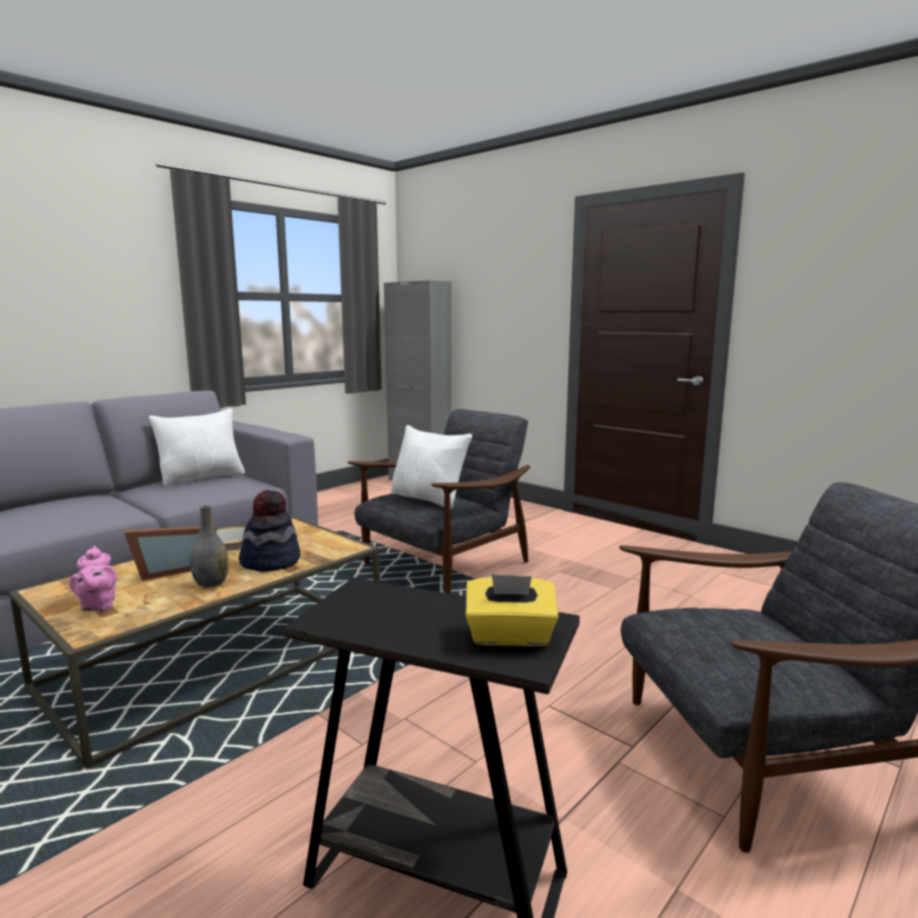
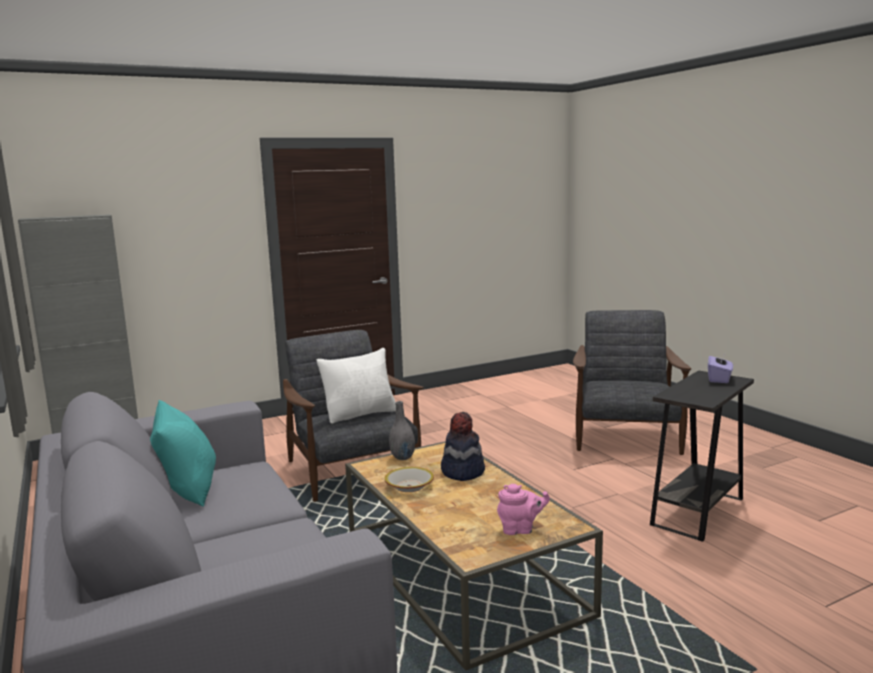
camera: 70 degrees left, 0 degrees up
(174, 570) = (456, 505): picture frame -> none
(202, 478) = (187, 490): white pillow -> turquoise pillow
(211, 583) = (497, 490): grey vase -> grey vase (402, 457)
(510, 636) = (719, 379): yellow tissue box -> purple tissue box

